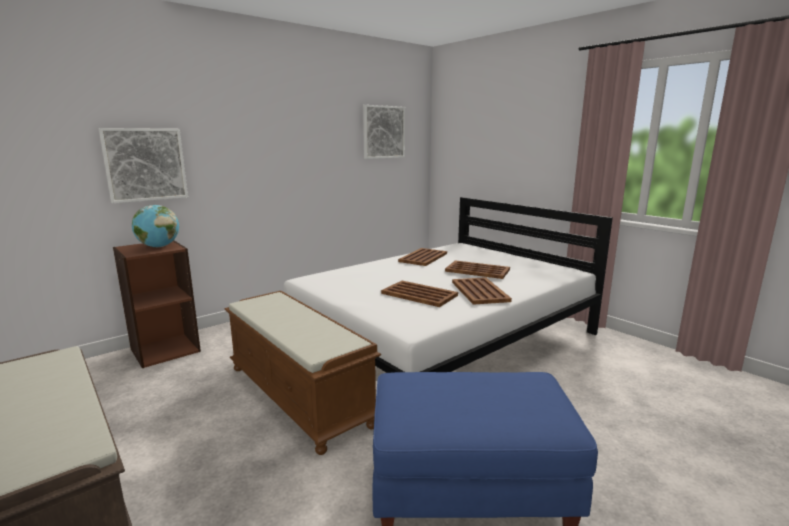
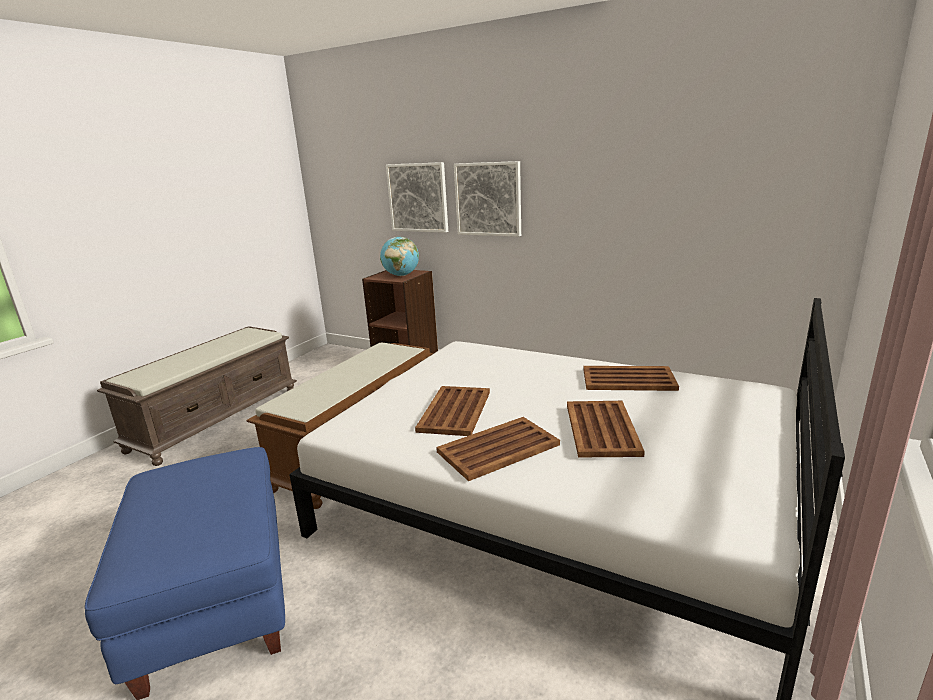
camera: 70 degrees right, 5 degrees up
(383, 132) = (737, 154): picture -> picture (488, 199)

